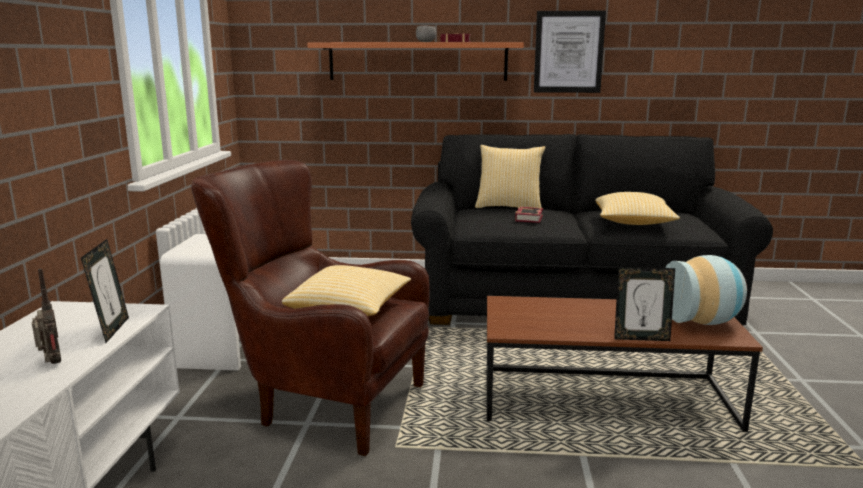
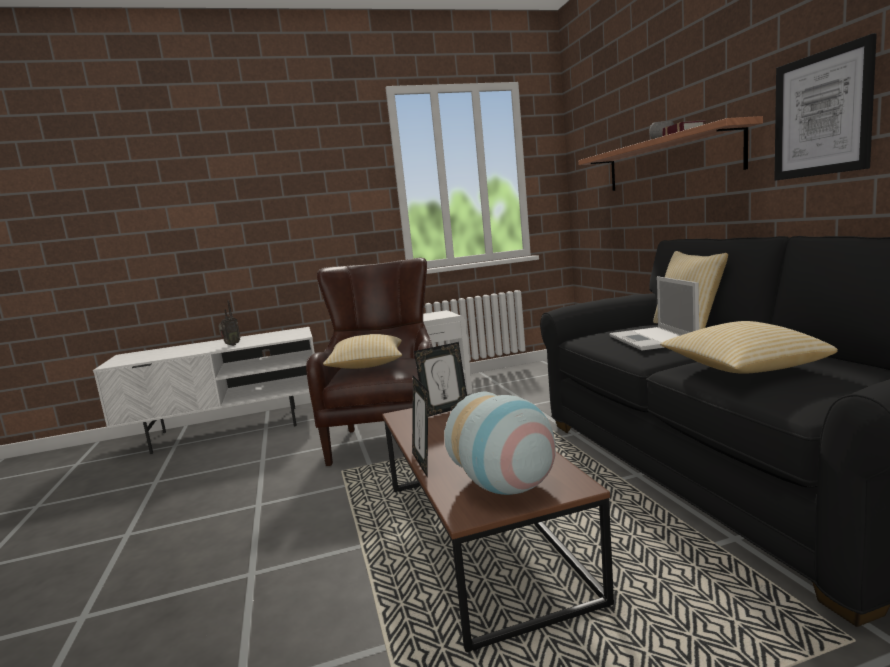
camera: 70 degrees right, 5 degrees down
(112, 330) = (272, 340): picture frame -> picture frame (445, 410)
(530, 218) = (653, 339): book -> laptop

